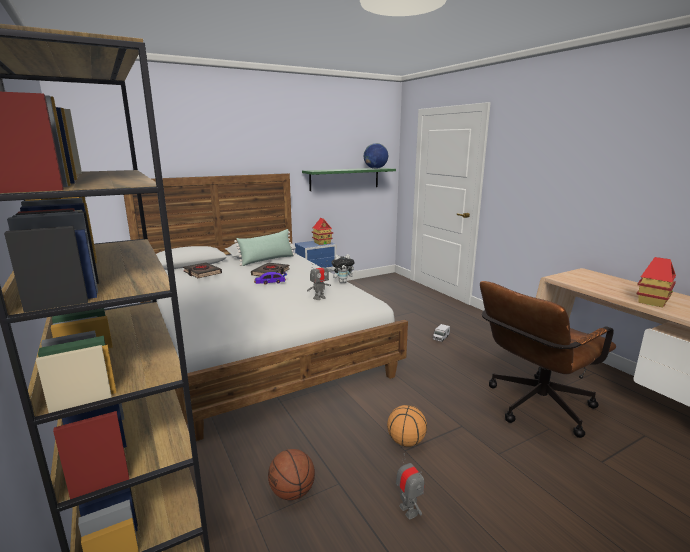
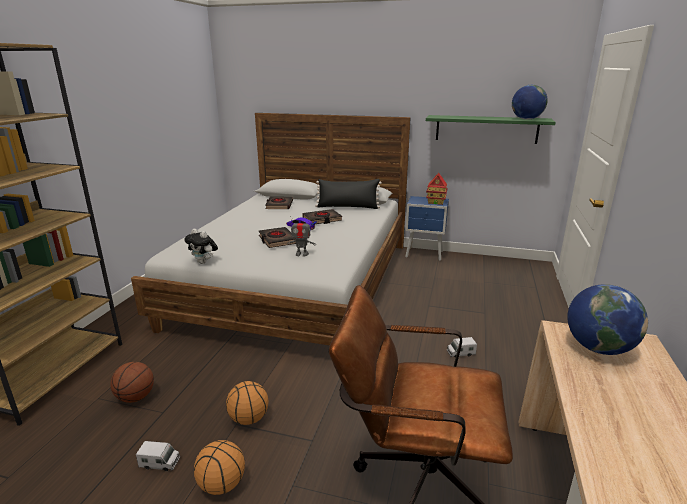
camera: 45 degrees right, 5 degrees up
(267, 260) = (348, 207): green pillow -> black pillow
(276, 295) = (277, 240): none -> black book
(343, 282) = (357, 246): plush toy -> plush toy (204, 262)
(408, 510) = (160, 463): toy robot -> toy truck
(467, 486) = (221, 485): none -> basketball
(583, 279) = (598, 348): none -> globe
(652, 301) = (610, 429): toy house -> none

